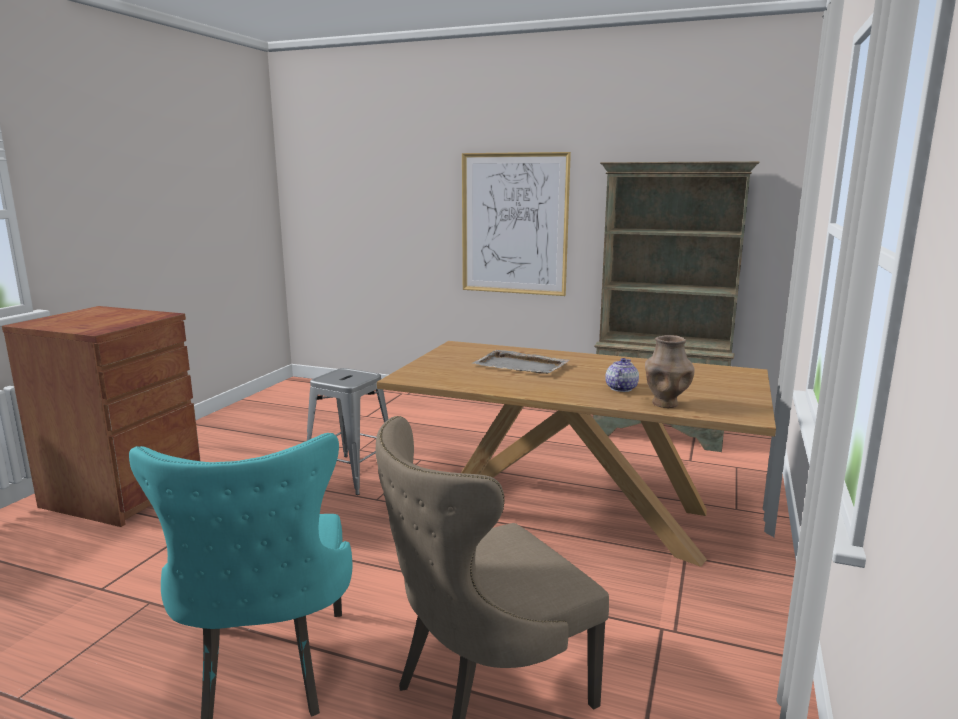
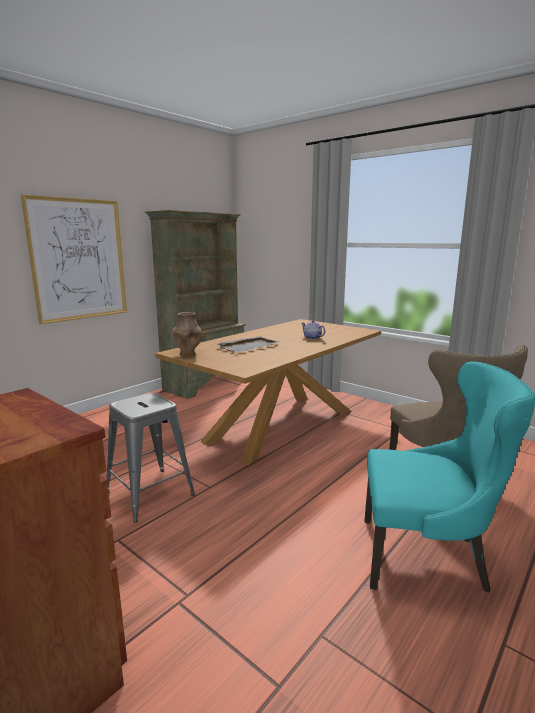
camera: 70 degrees left, 0 degrees up
(665, 404) = (342, 336): brown vase -> brown vase (188, 354)

